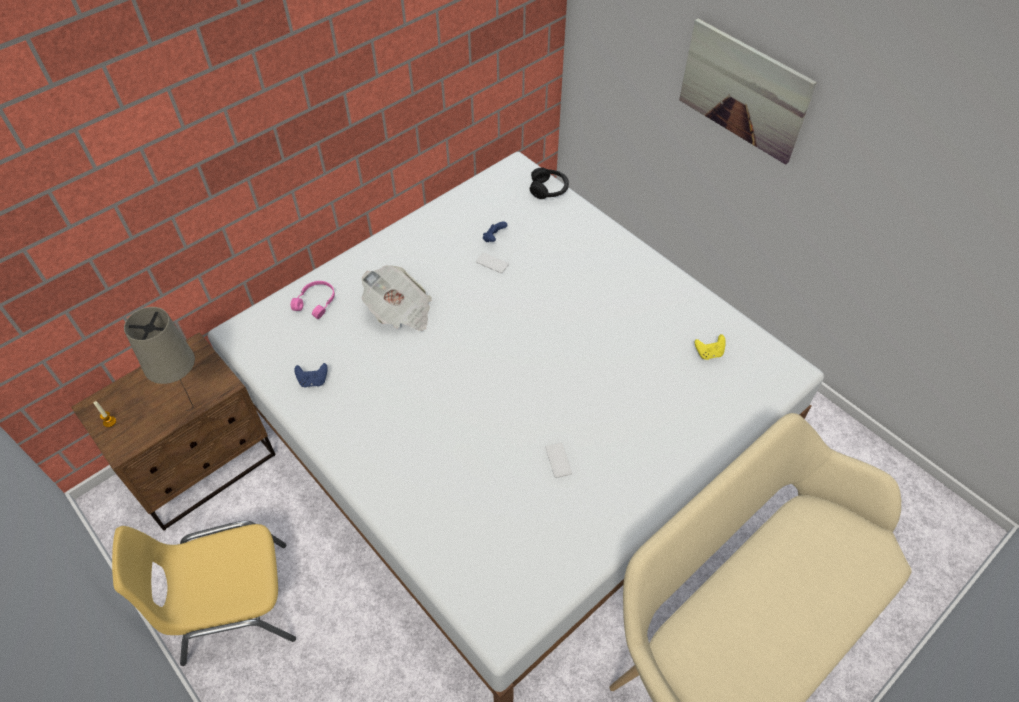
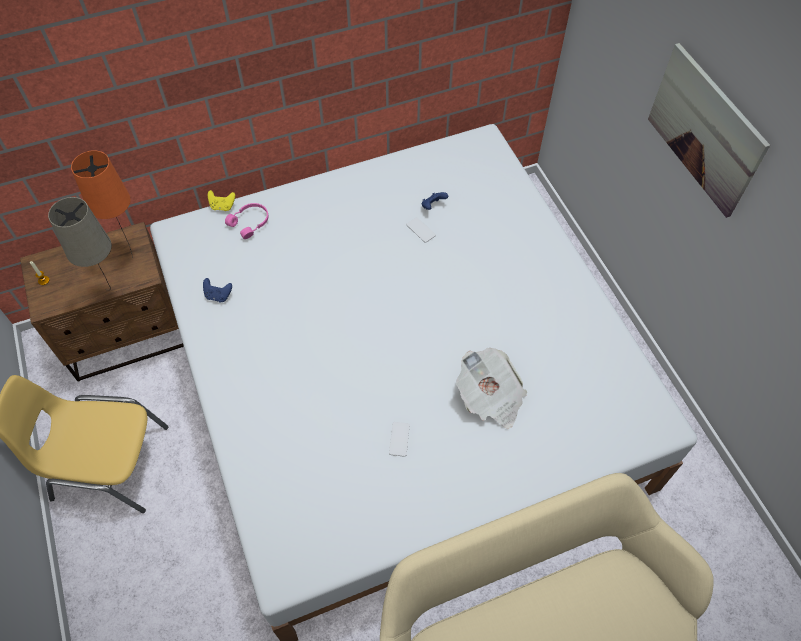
camera: 20 degrees right, 5 degrees up
(197, 362) = (131, 249): none -> orange table lamp
(400, 311) = (318, 253): newspaper -> newspaper (490, 397)
(549, 189) = (506, 170): black headphones -> none
(709, 353) = (589, 381): yellow game controller -> yellow game controller (222, 206)

